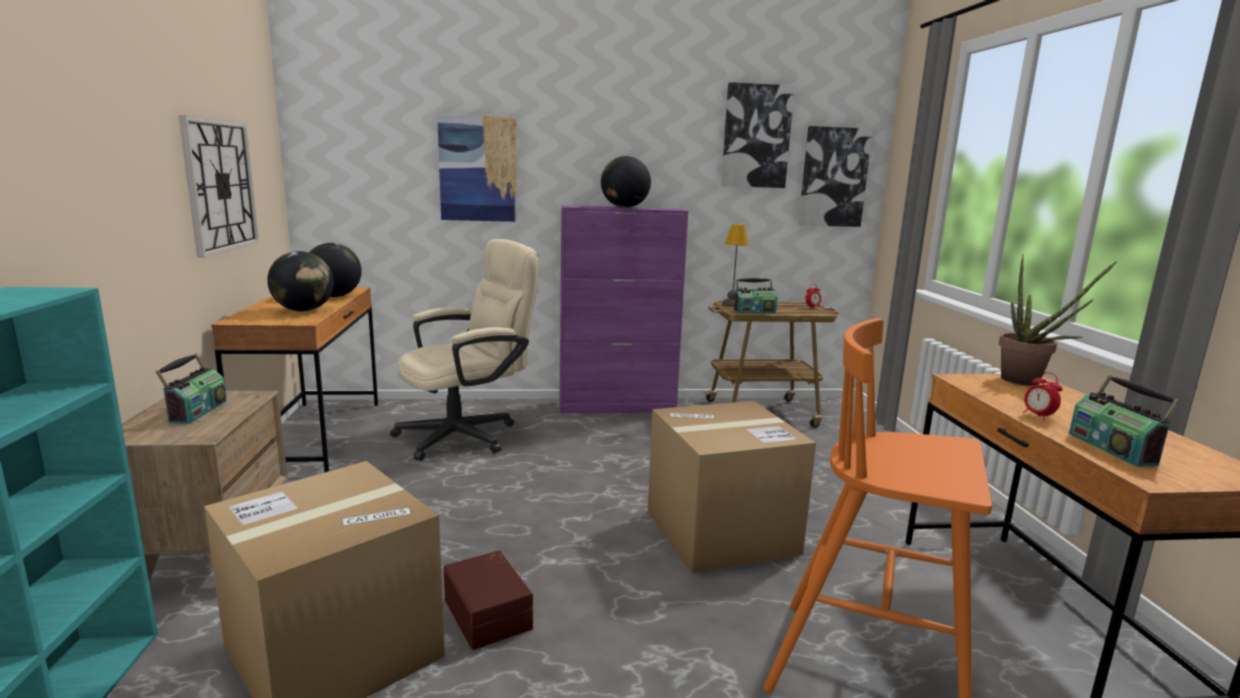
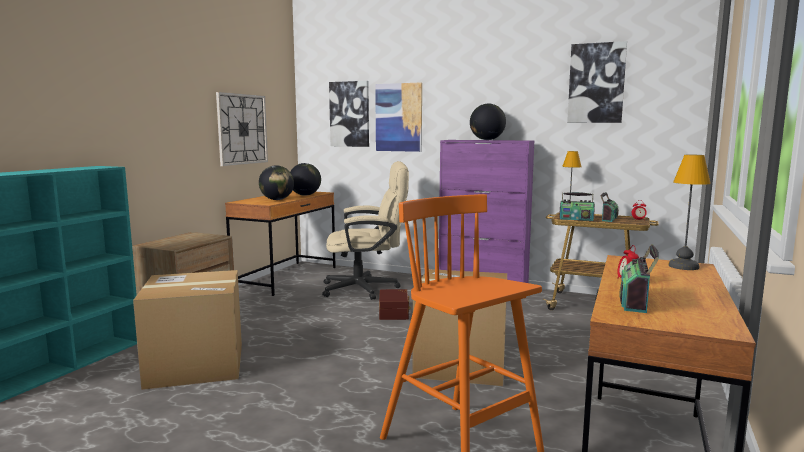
camera: 30 degrees right, 5 degrees down
(197, 411) = (186, 239): radio -> radio (608, 219)
(490, 613) = (279, 368): brown storage box -> brown storage box (395, 312)
(833, 177) = (668, 112): picture -> picture (350, 114)
(1028, 382) = (683, 266): potted plant -> table lamp

